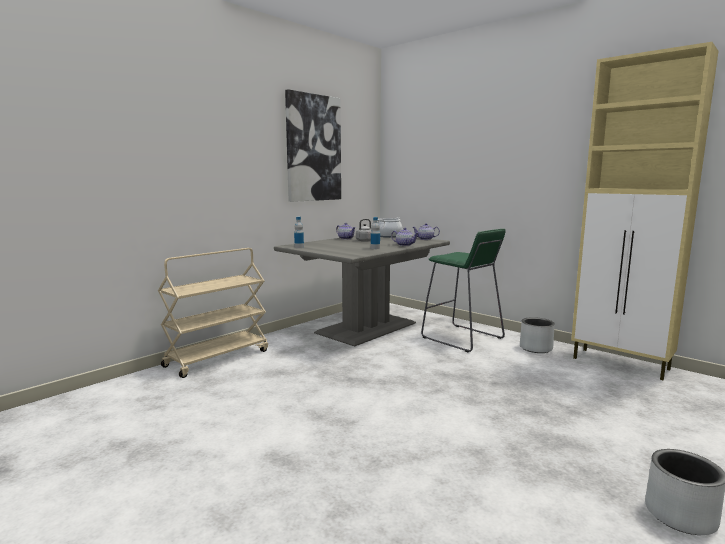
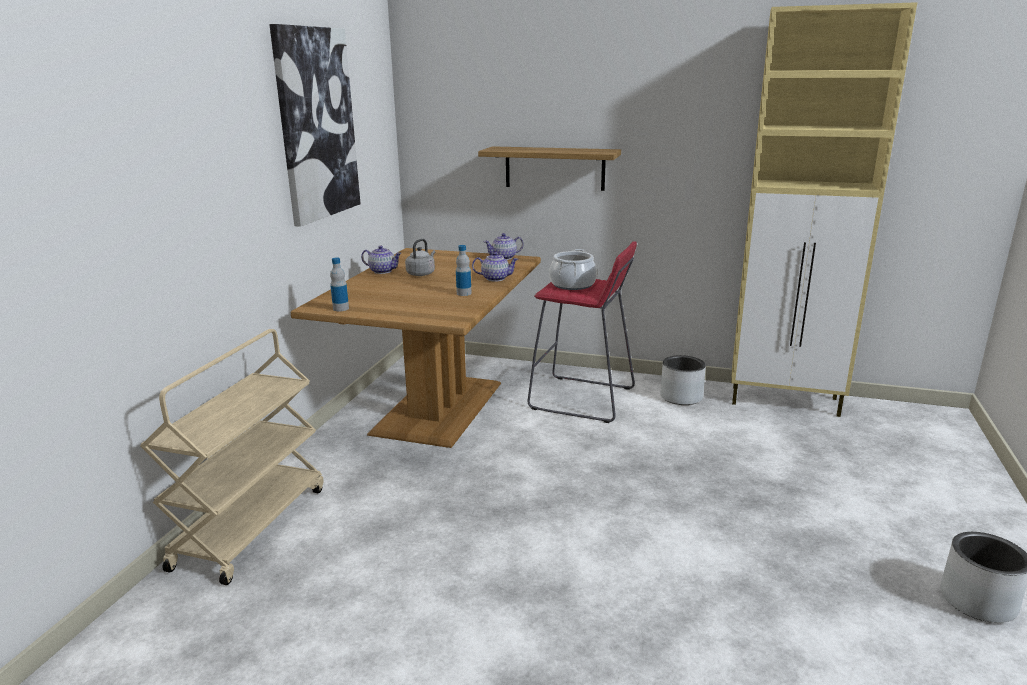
camera: 25 degrees left, 10 degrees up
(365, 328) = (436, 407): grey dining table -> brown dining table
(388, 236) = (439, 255): cooking pot -> cooking pot (572, 284)
(462, 338) = (582, 399): green stool -> red stool
(466, 184) = (554, 168): none -> shelf

